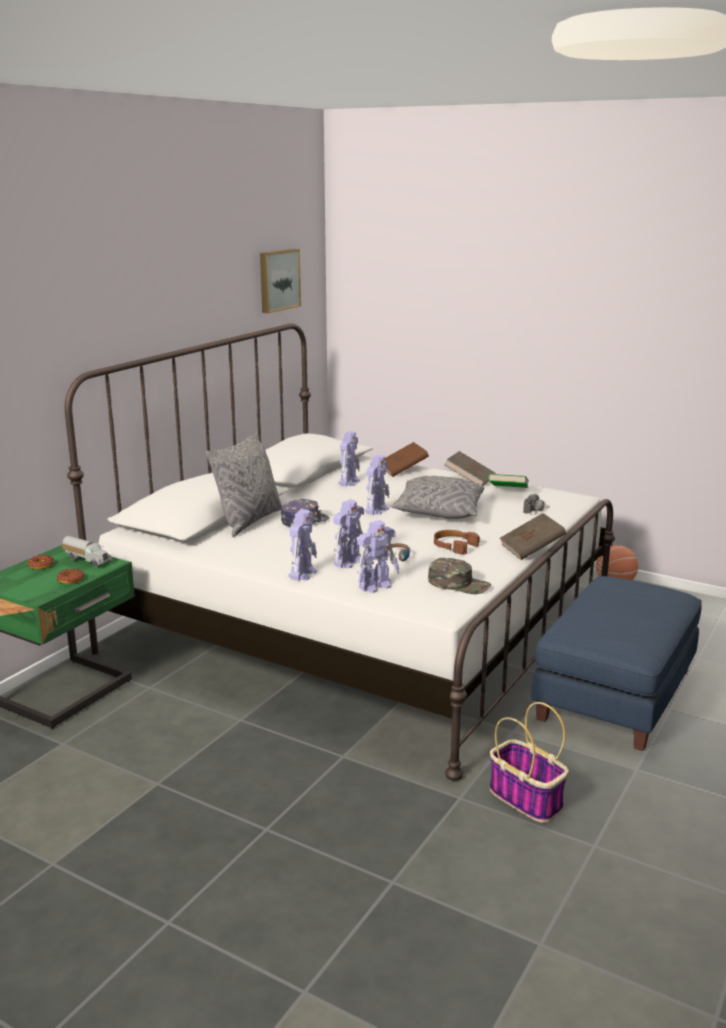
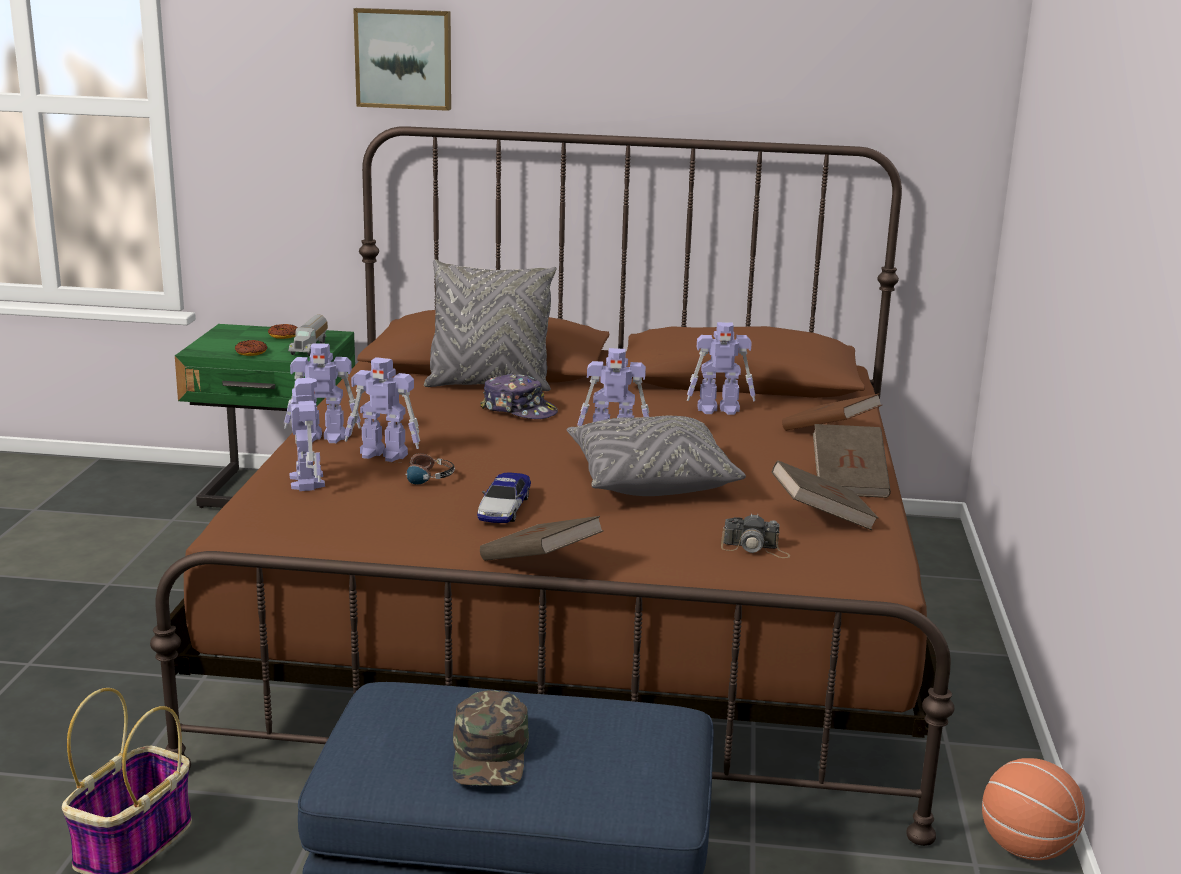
camera: 65 degrees right, 0 degrees up
(278, 280) = (862, 70): picture -> picture (404, 58)
(362, 625) = (584, 620): white bed -> brown bed
(376, 586) = (307, 480): toy robot -> toy robot turned 135 degrees counterclockwise
(454, 546) = (504, 507): brown headphones -> toy car
(459, 584) = (348, 528): green cap -> green cap (491, 753)
(508, 492) = (821, 517): green book -> brown book

